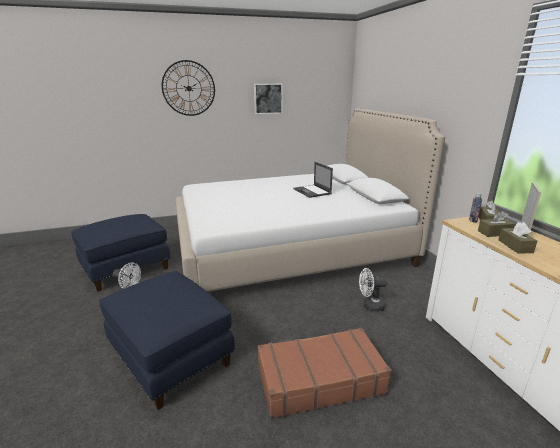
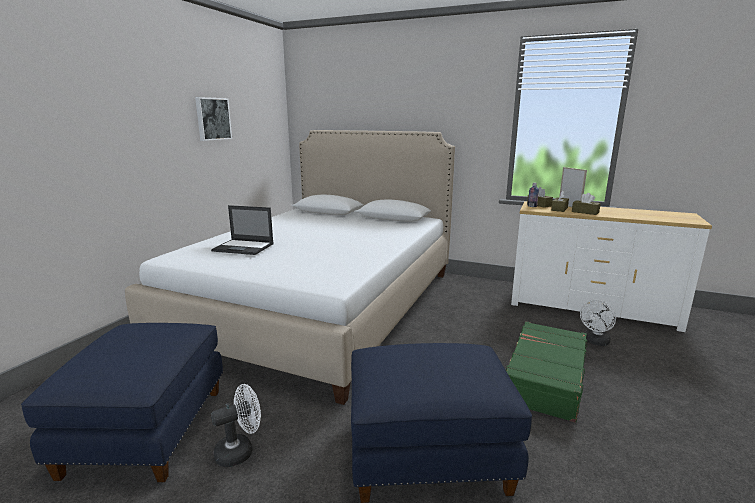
camera: 50 degrees left, 5 degrees down
(188, 88) = (108, 100): wall clock -> none
(312, 191) = (334, 226): laptop -> laptop (244, 247)
(319, 380) = (544, 379): brown suitcase -> green suitcase
(370, 306) = (471, 315): white fan -> white fan (595, 342)

